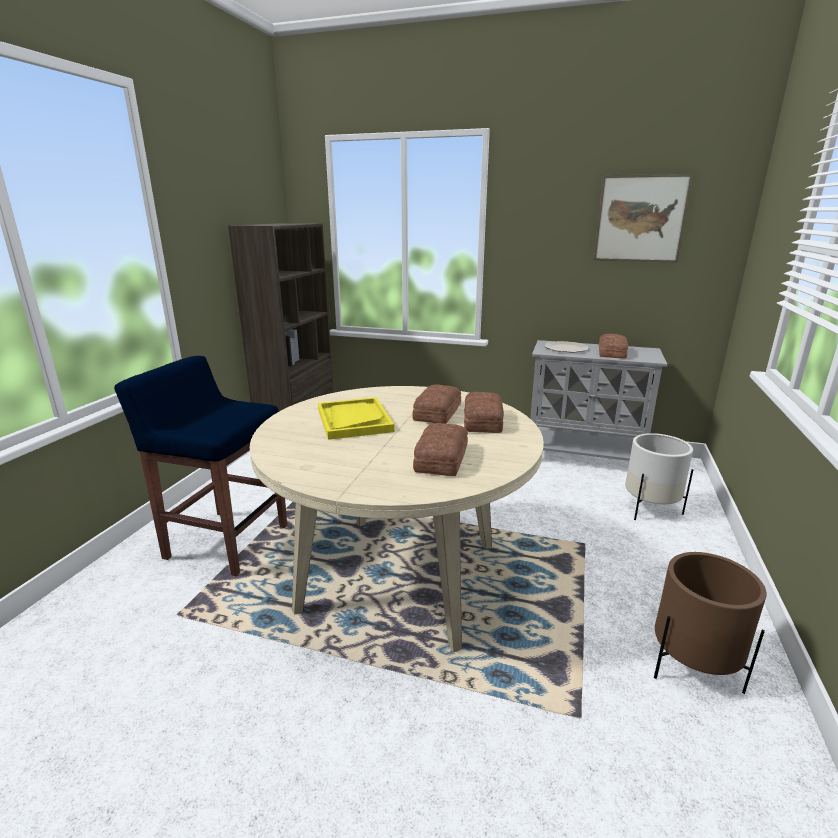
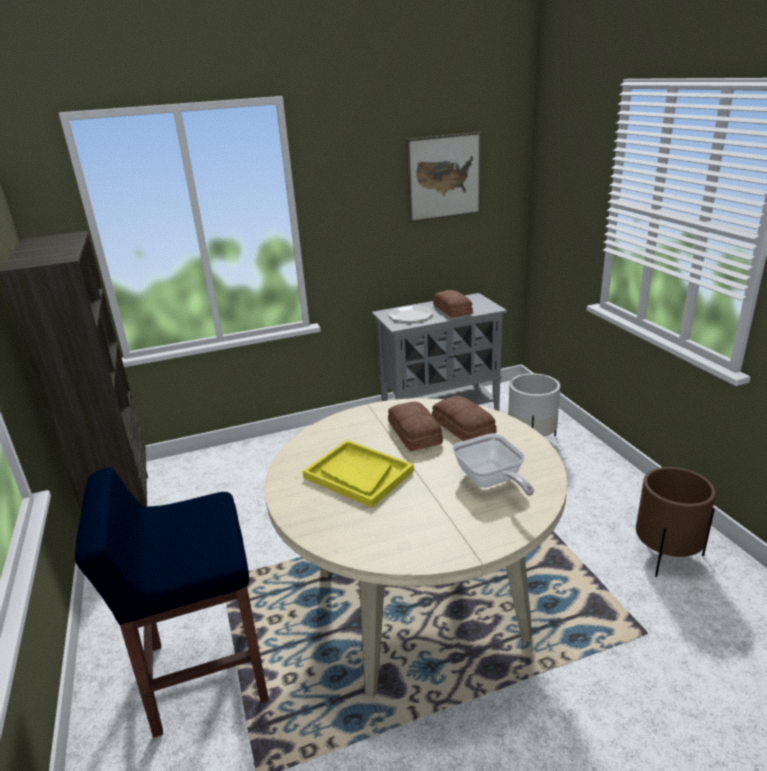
camera: 35 degrees left, 5 degrees up
(440, 458) = (491, 481): bread -> frying pan

